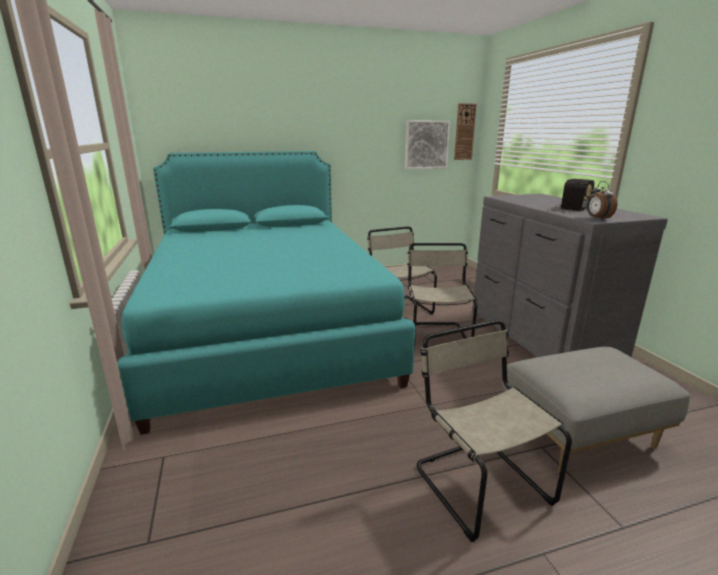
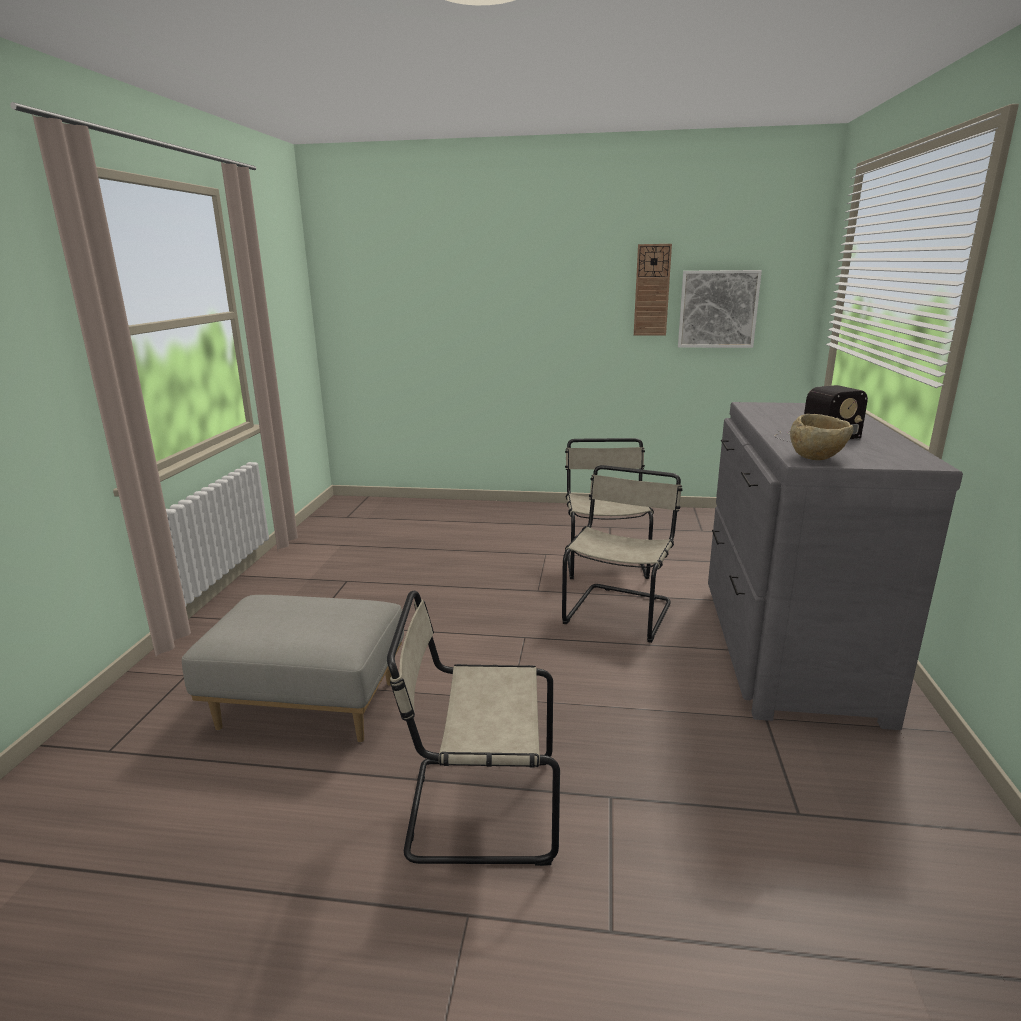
camera: 25 degrees right, 0 degrees up
(266, 330) = (405, 560): turquoise bed -> none
(464, 132) = (791, 288): wall clock -> wall clock (652, 290)
(478, 481) = (476, 808): beige chair -> beige chair turned 90 degrees counterclockwise
(580, 434) = (689, 799): grey ottoman -> grey ottoman (310, 704)
(597, 218) = (818, 458): alarm clock -> beige bowl

